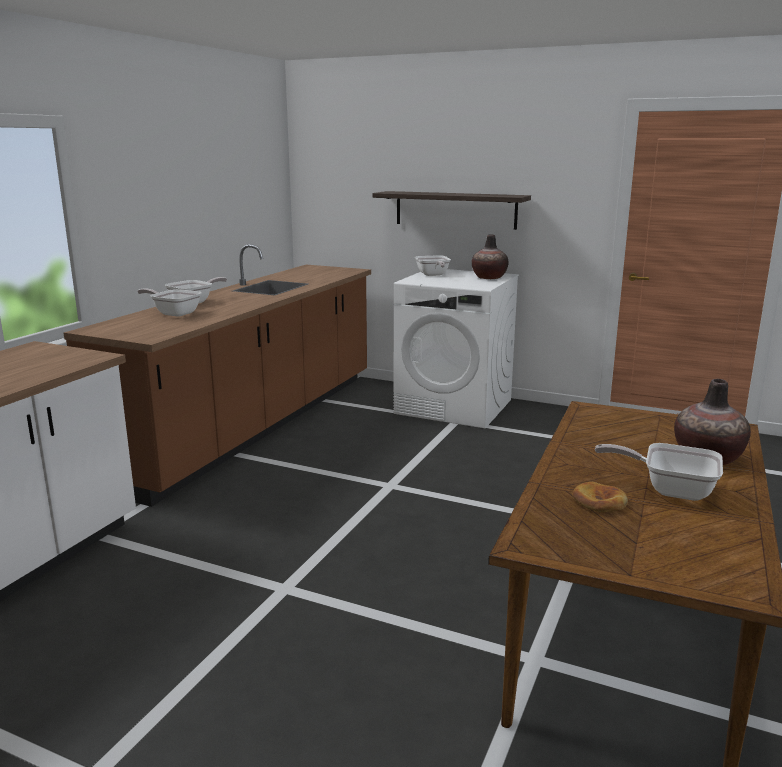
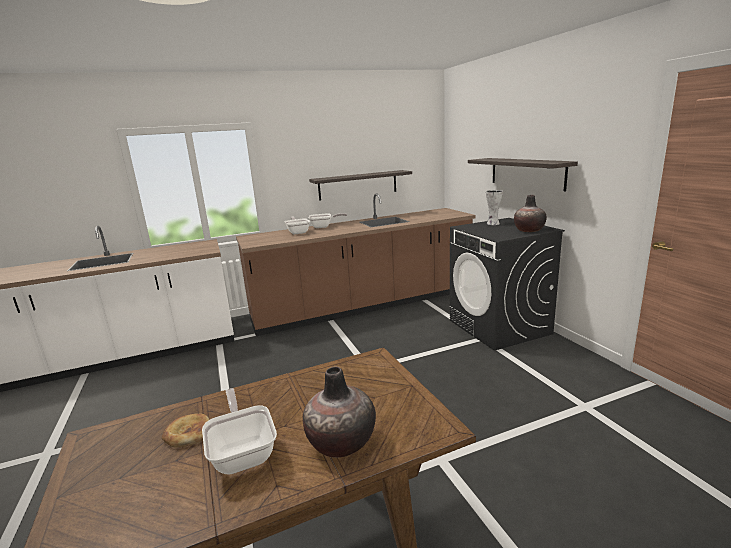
camera: 45 degrees right, 0 degrees up
(205, 232) = (358, 185): none -> shelf
(433, 275) = (492, 223): frying pan -> vase
(454, 406) = (499, 327): white washing machine -> black washing machine

